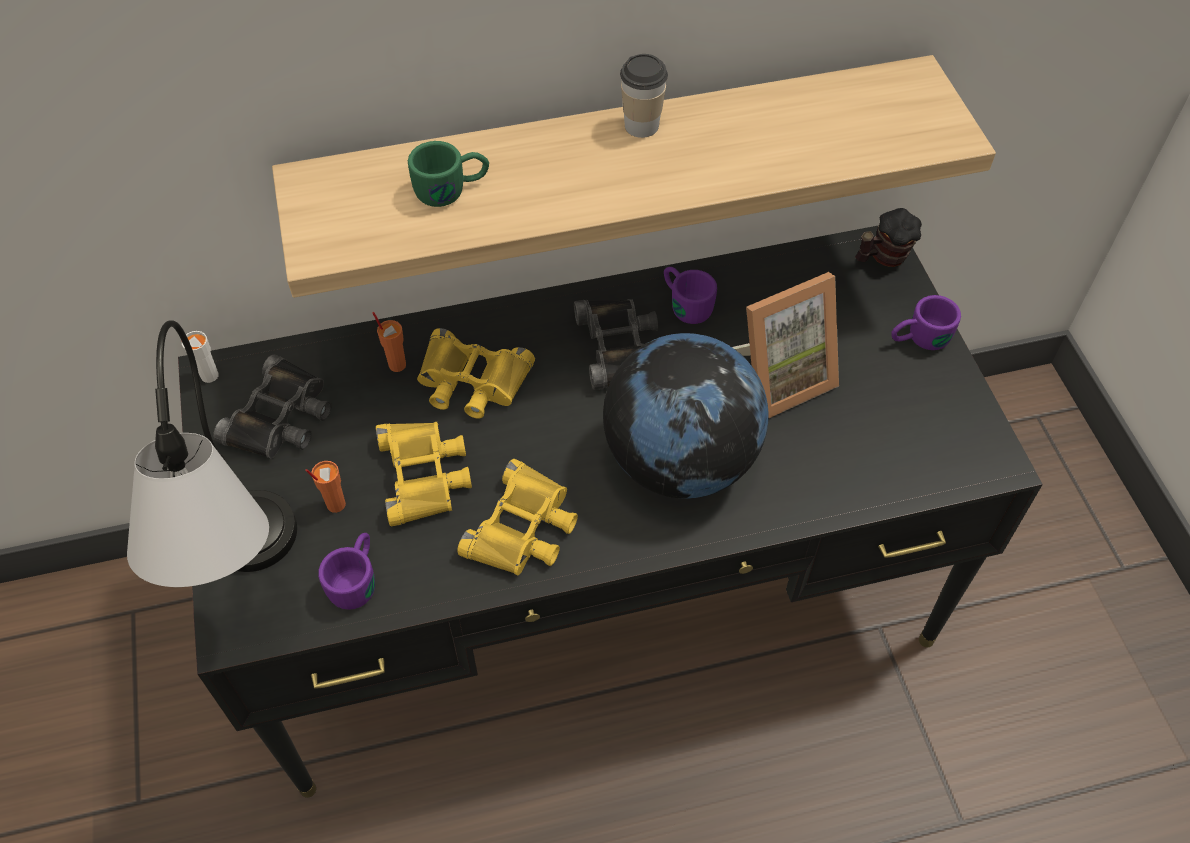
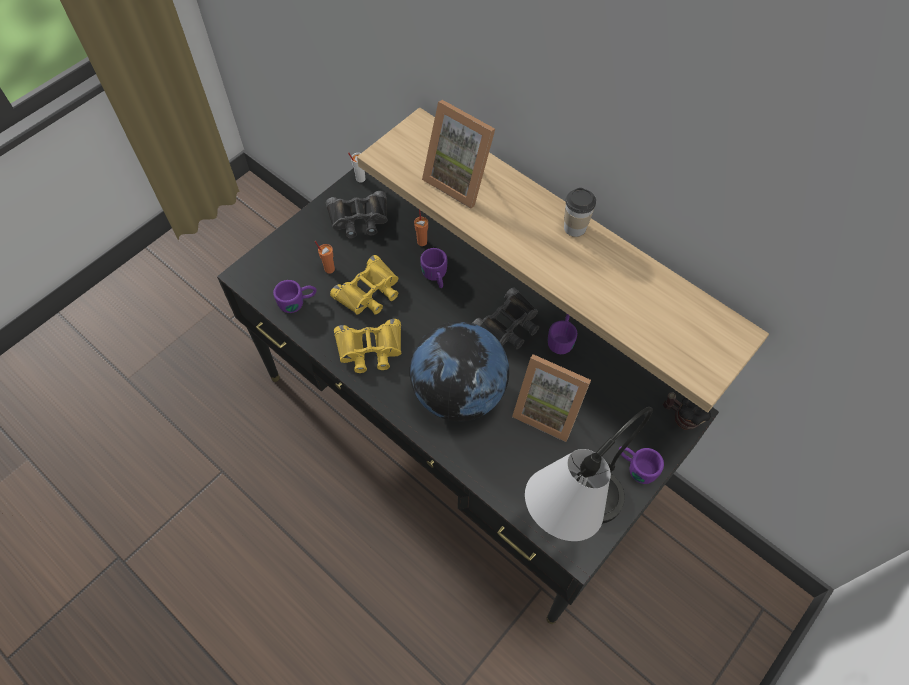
camera: 55 degrees right, 5 degrees up
(247, 587) = (266, 265): table lamp -> table lamp (568, 520)
(452, 189) = (461, 179): green mug -> picture frame
(471, 382) = (436, 277): yellow binoculars -> purple mug

